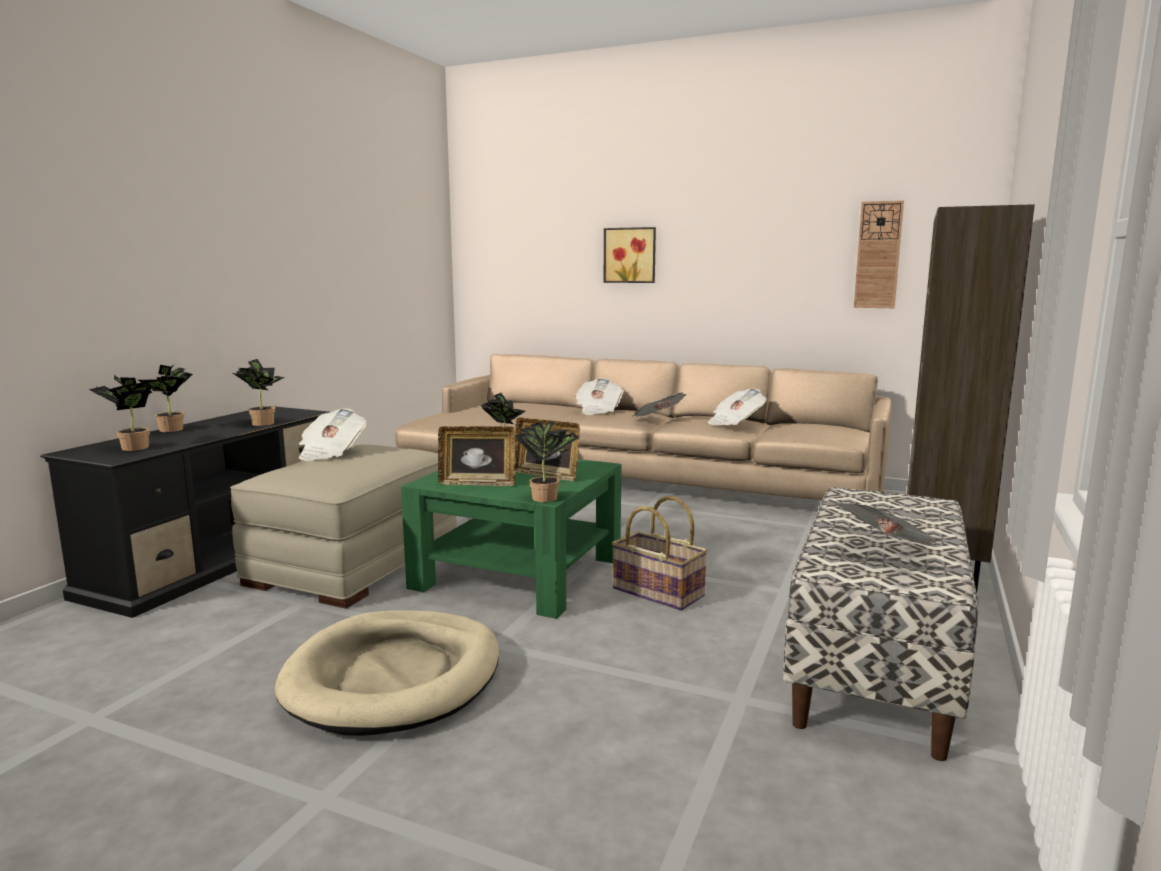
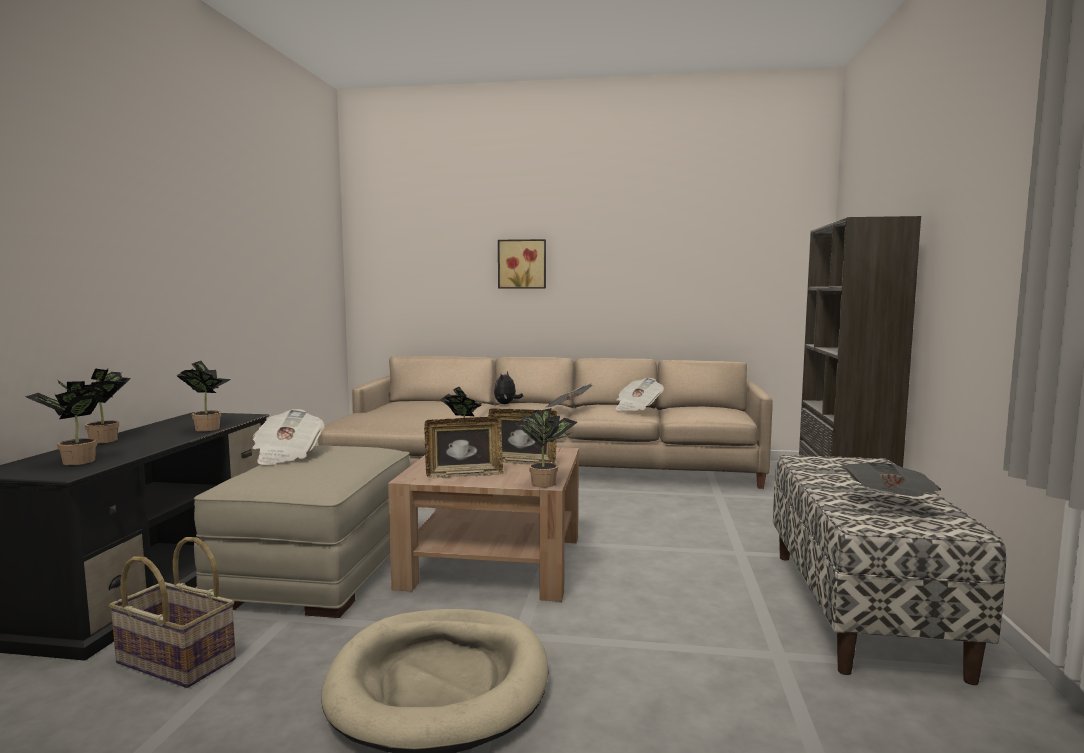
camera: 15 degrees left, 5 degrees down
(519, 572) = (493, 561): green coffee table -> brown coffee table
(598, 410) = (506, 404): newspaper -> plush toy
(656, 593) = (634, 566): basket -> basket (174, 662)
(878, 255) = (737, 264): wall clock -> none

